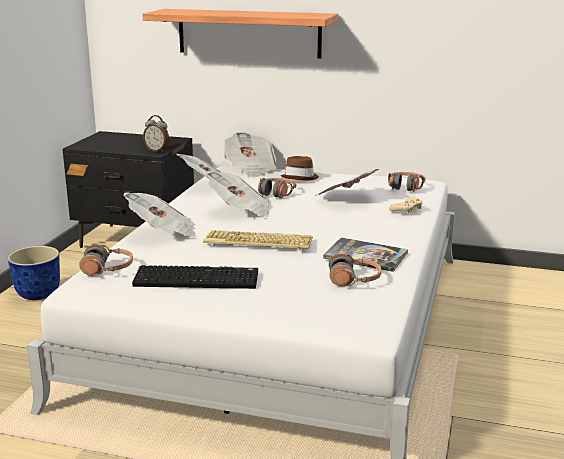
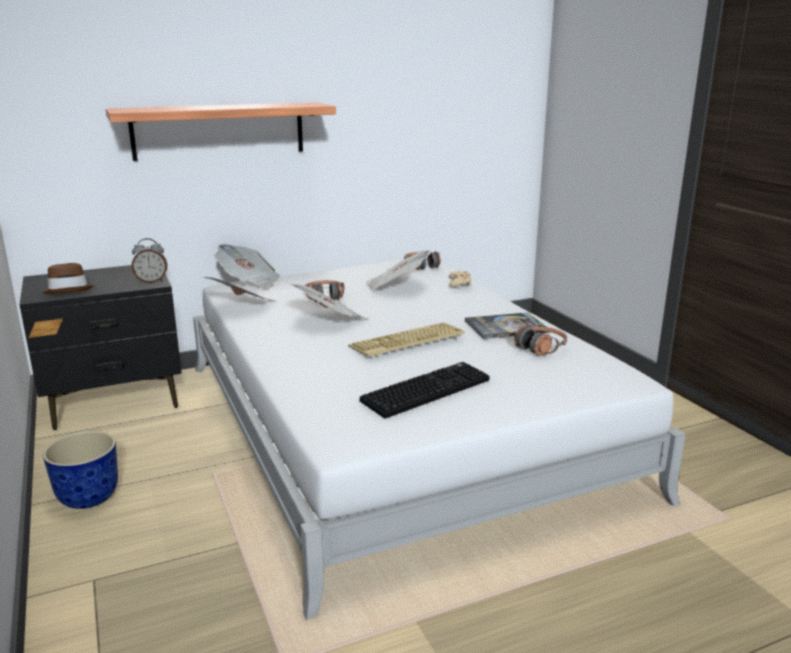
camera: 40 degrees left, 0 degrees up
(108, 269) = (323, 413): headphones -> none
(163, 232) = (301, 361): newspaper -> none
(300, 177) = (315, 278): brown hat -> brown hat (68, 289)

